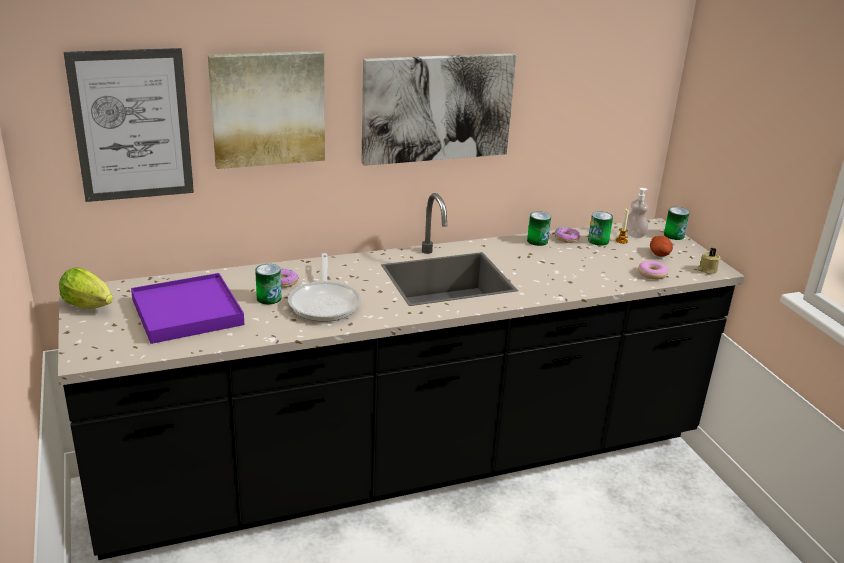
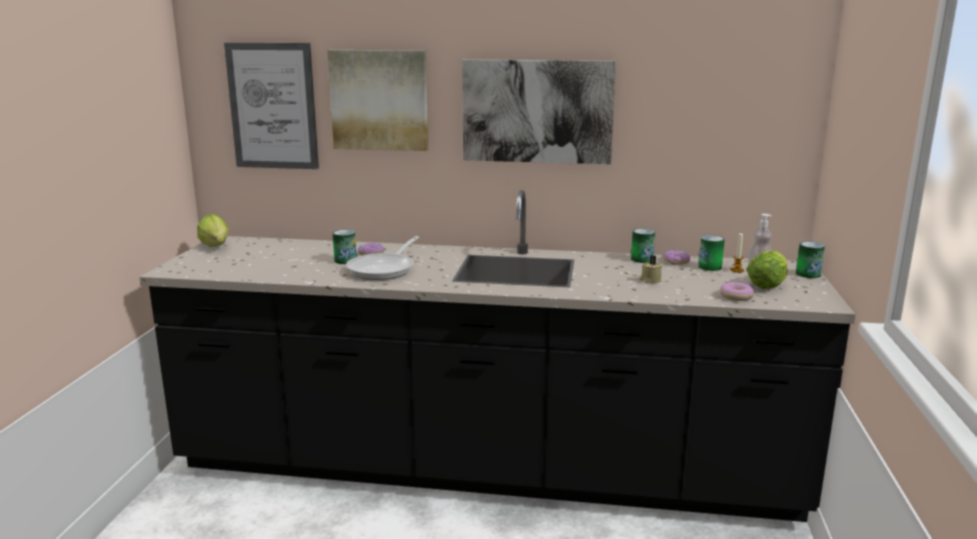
camera: 30 degrees right, 10 degrees down
(187, 312) = (274, 259): purple tray -> none
(659, 254) = (768, 285): potato -> lettuce
(707, 270) = (811, 303): beige candle -> beige candle (650, 280)

